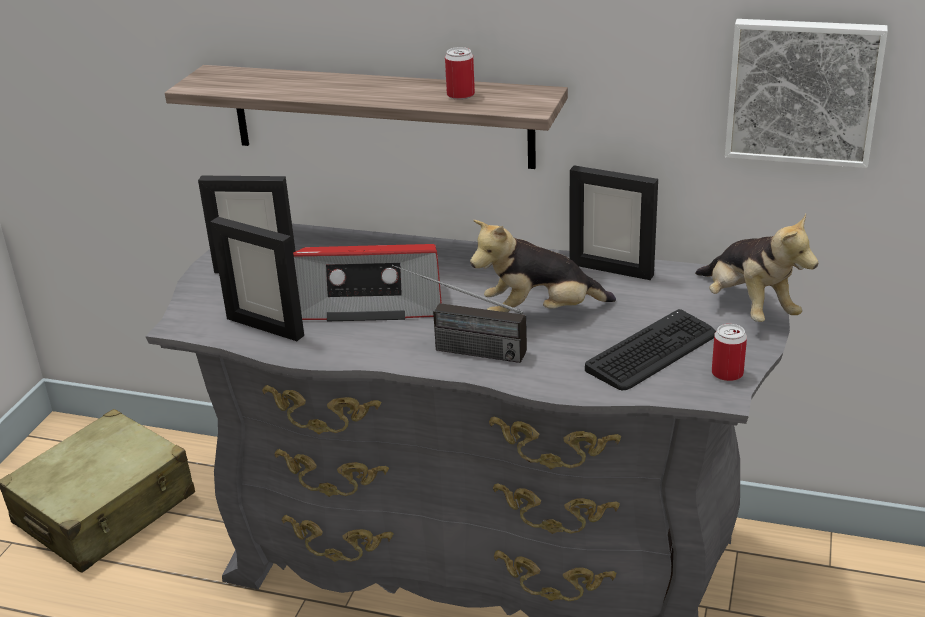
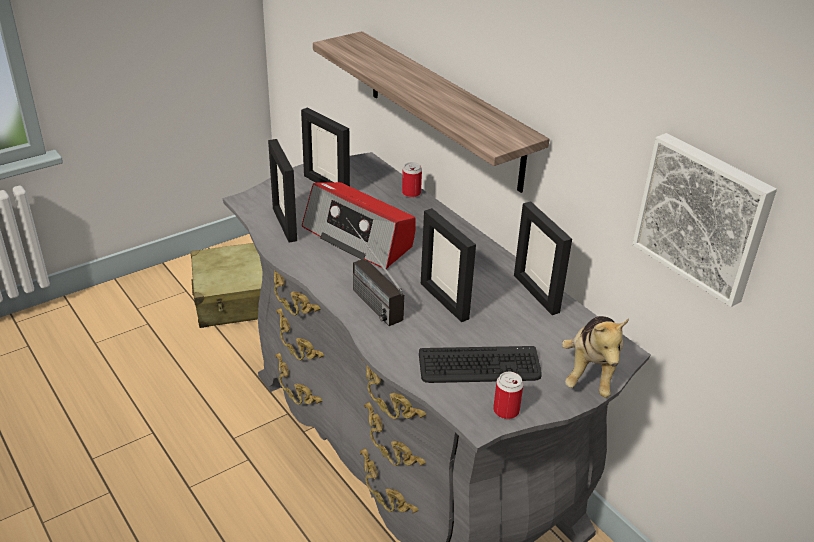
camera: 35 degrees right, 5 degrees up
(460, 95) = (469, 115): can -> can (411, 193)
(539, 314) = (445, 300): plush toy -> picture frame

